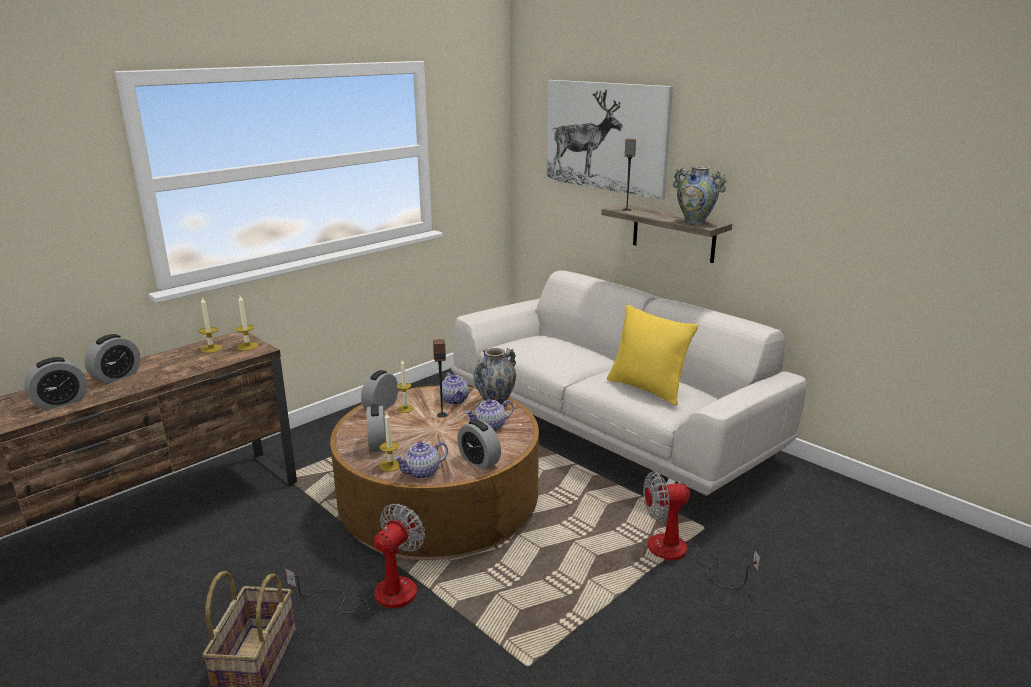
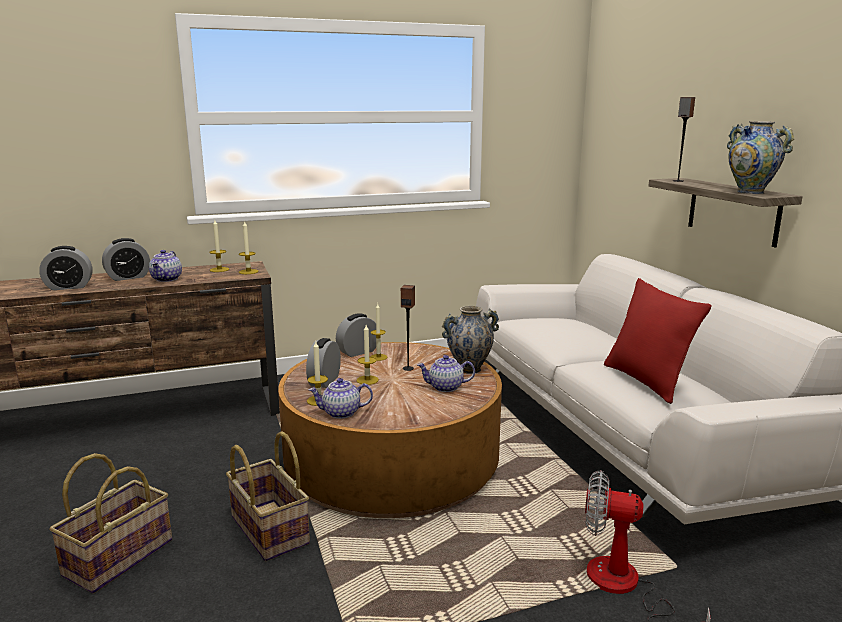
camera: 25 degrees right, 5 degrees down
(378, 595) = (268, 530): fan -> basket
(416, 435) = (367, 380): none -> candle
(455, 400) = (432, 358): teapot -> teapot (167, 279)
(479, 461) = (406, 415): alarm clock -> none
(605, 137) = (670, 102): picture -> none
(647, 389) = (646, 381): yellow pillow -> red pillow

